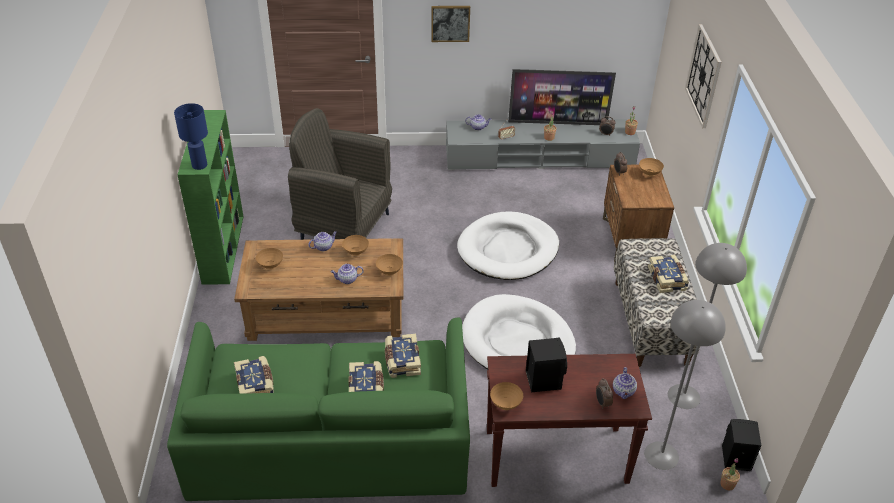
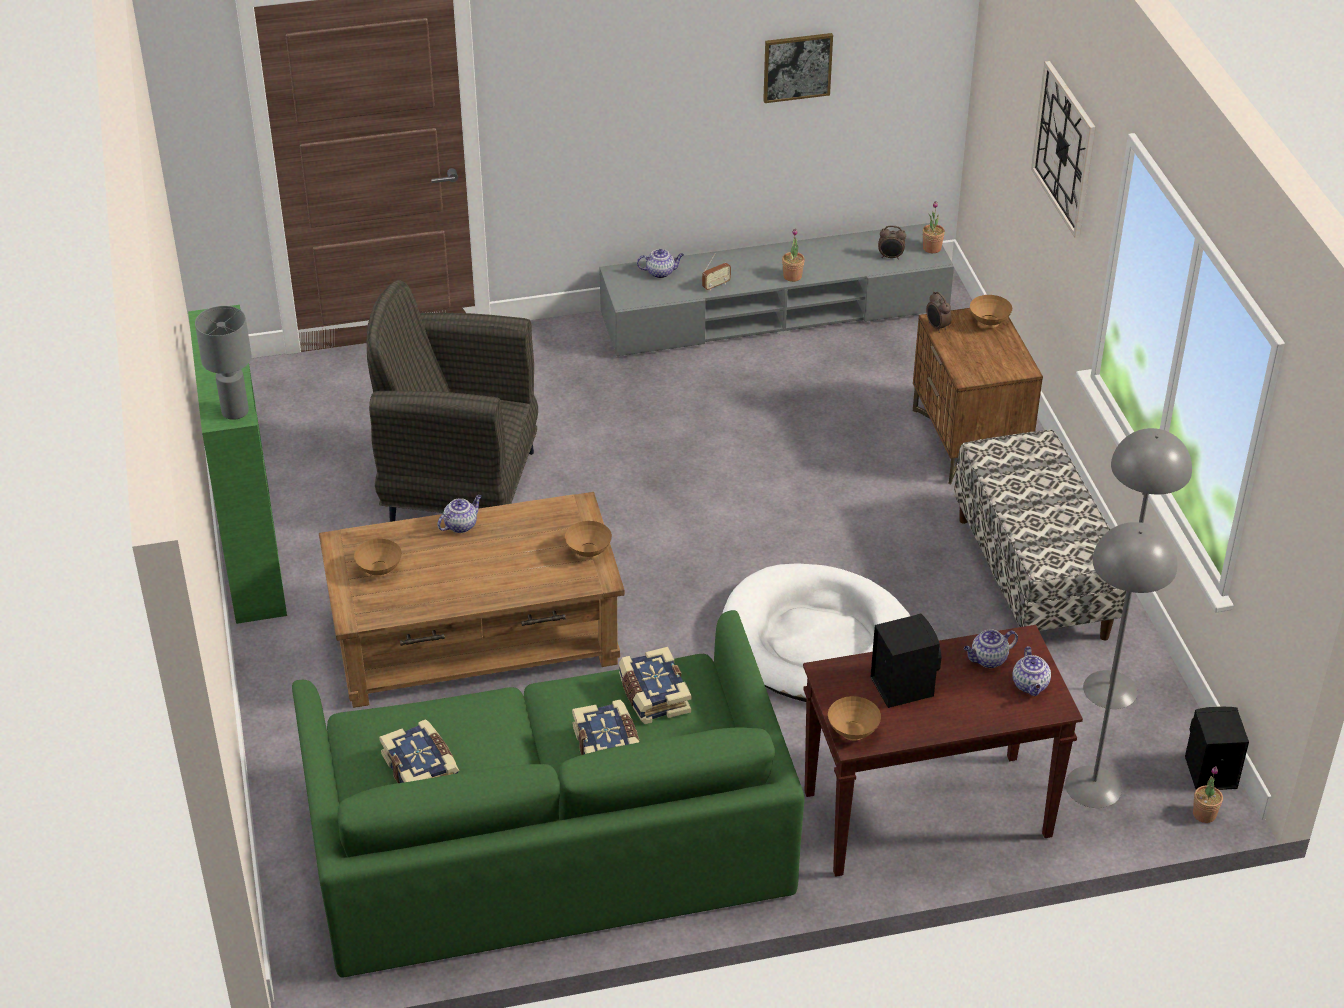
camera: 10 degrees left, 0 degrees up
(200, 165) = (236, 411): blue table lamp -> grey table lamp
(347, 280) = (520, 575): teapot -> teapot (988, 660)
(356, 252) = (521, 527): brown bowl -> none
(450, 23) = (598, 94): picture -> picture (797, 67)
(508, 249) = (762, 487): white dog bed -> none
(557, 123) = (800, 246): television -> none
(602, 403) = (1001, 708): alarm clock -> none
(667, 279) = (1054, 499): book -> none

